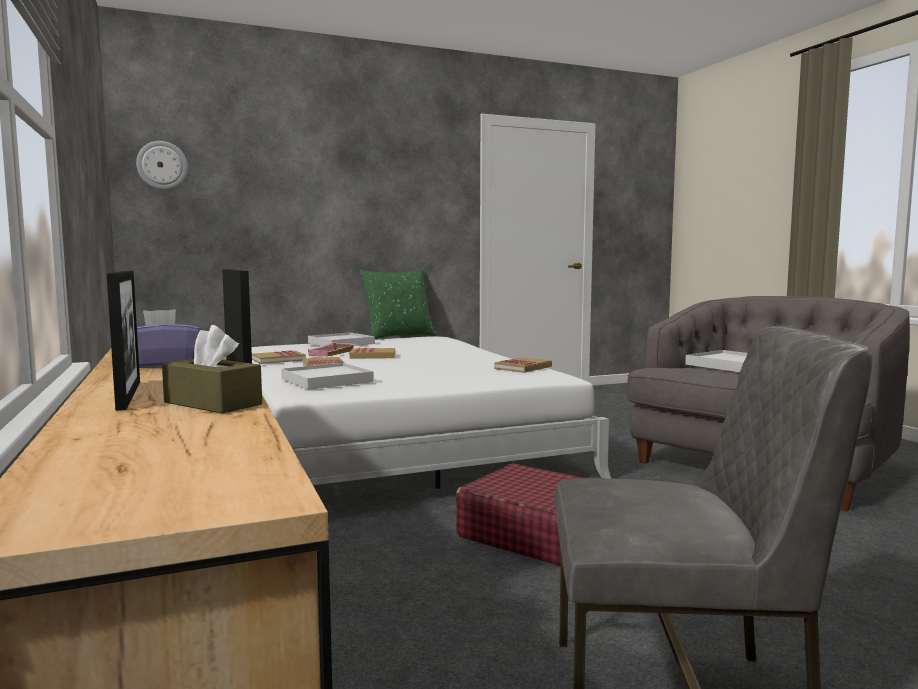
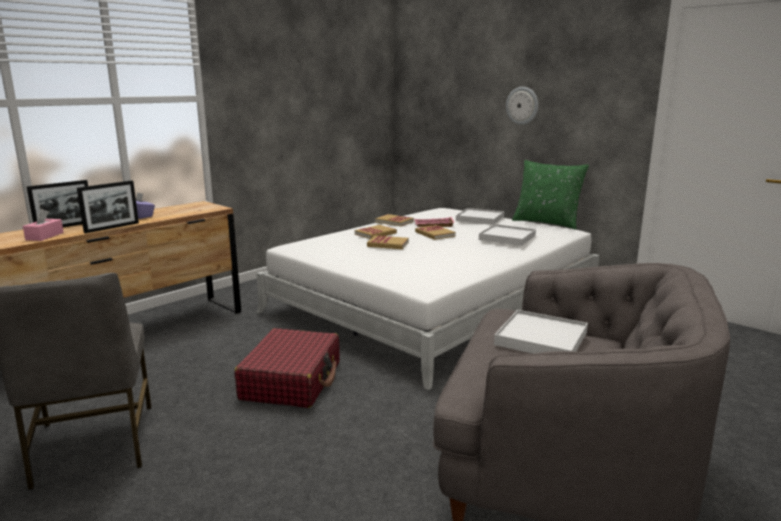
camera: 65 degrees right, 10 degrees up
(162, 165) = (417, 75): wall clock -> wall clock (522, 105)
(212, 403) = (45, 236): brown tissue box -> pink tissue box
(326, 380) = (335, 242): white tray -> white tray (507, 237)
(523, 367) = (453, 274): book -> book (388, 244)

